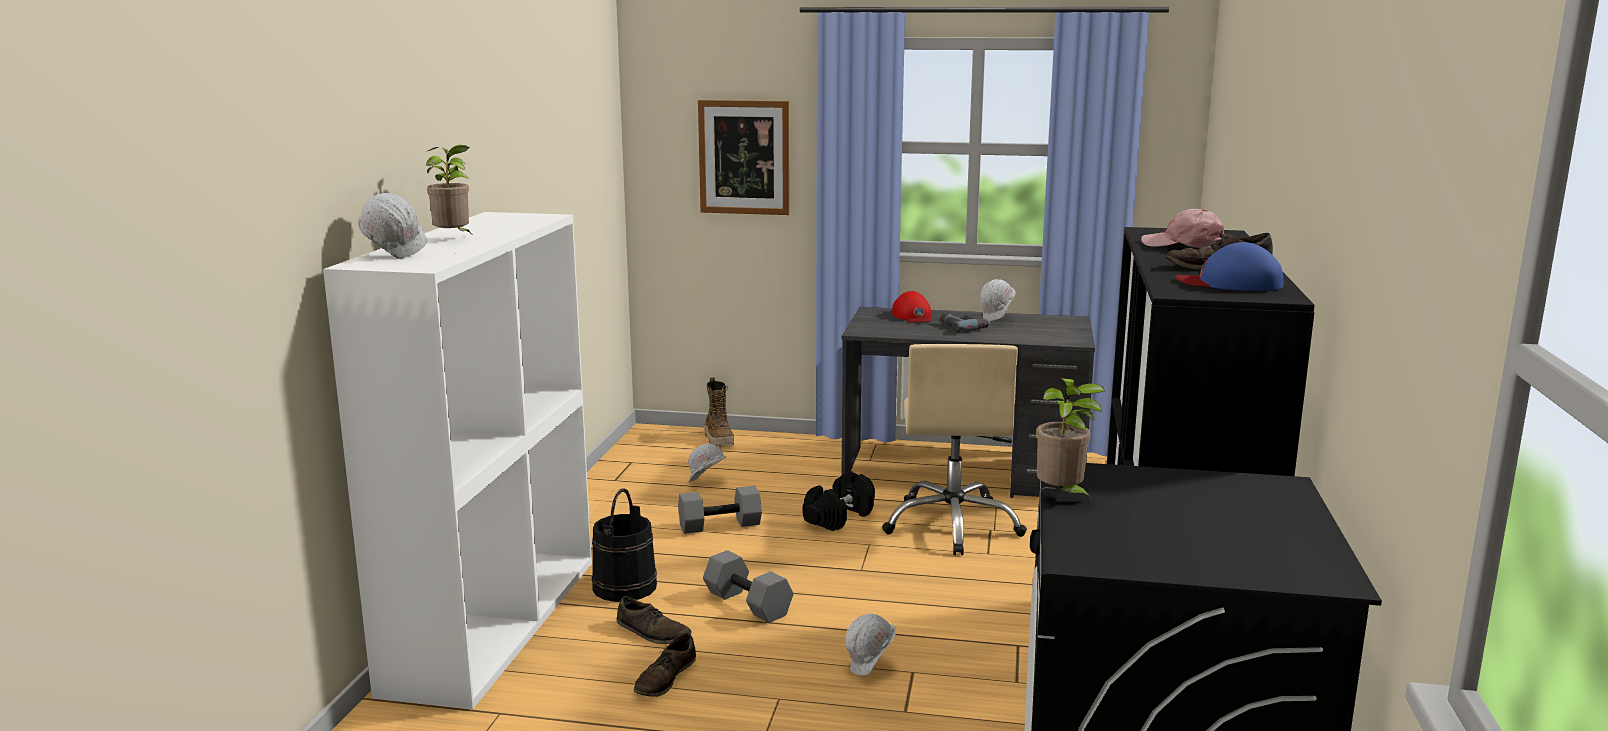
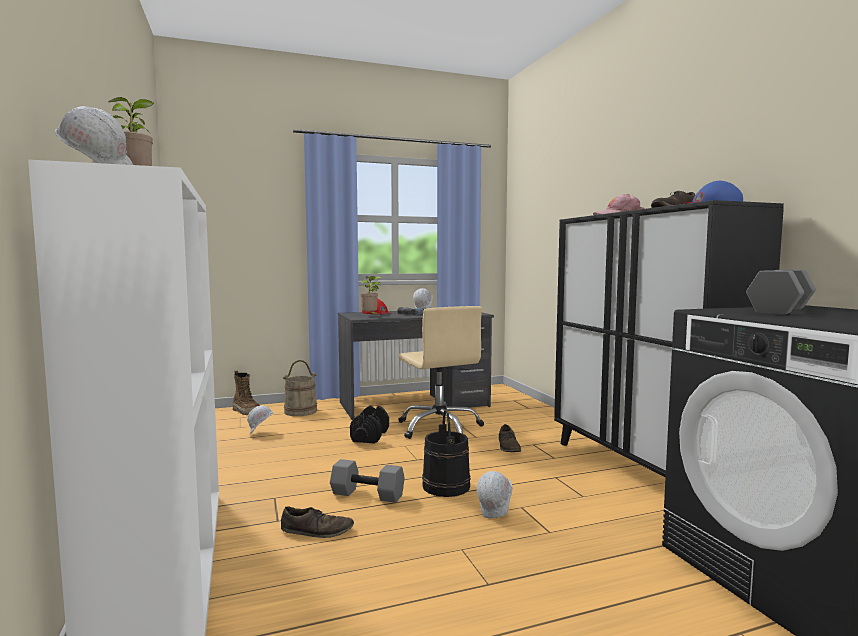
camera: 30 degrees left, 10 degrees down
(624, 586) = (261, 506): black bucket -> black bucket (445, 486)
(665, 678) = (362, 561): brown shoe -> brown shoe (508, 446)
(720, 525) = (296, 454): grey dumbbell -> grey dumbbell (779, 310)
(744, 157) = (254, 224): picture -> none
(789, 454) = (300, 411): none -> beige bucket
(1062, 497) = (744, 315): potted plant -> potted plant (370, 316)

